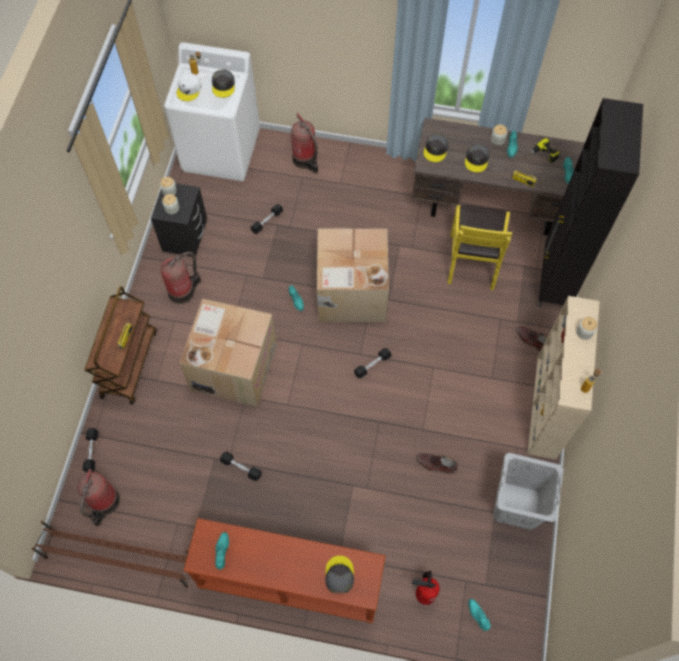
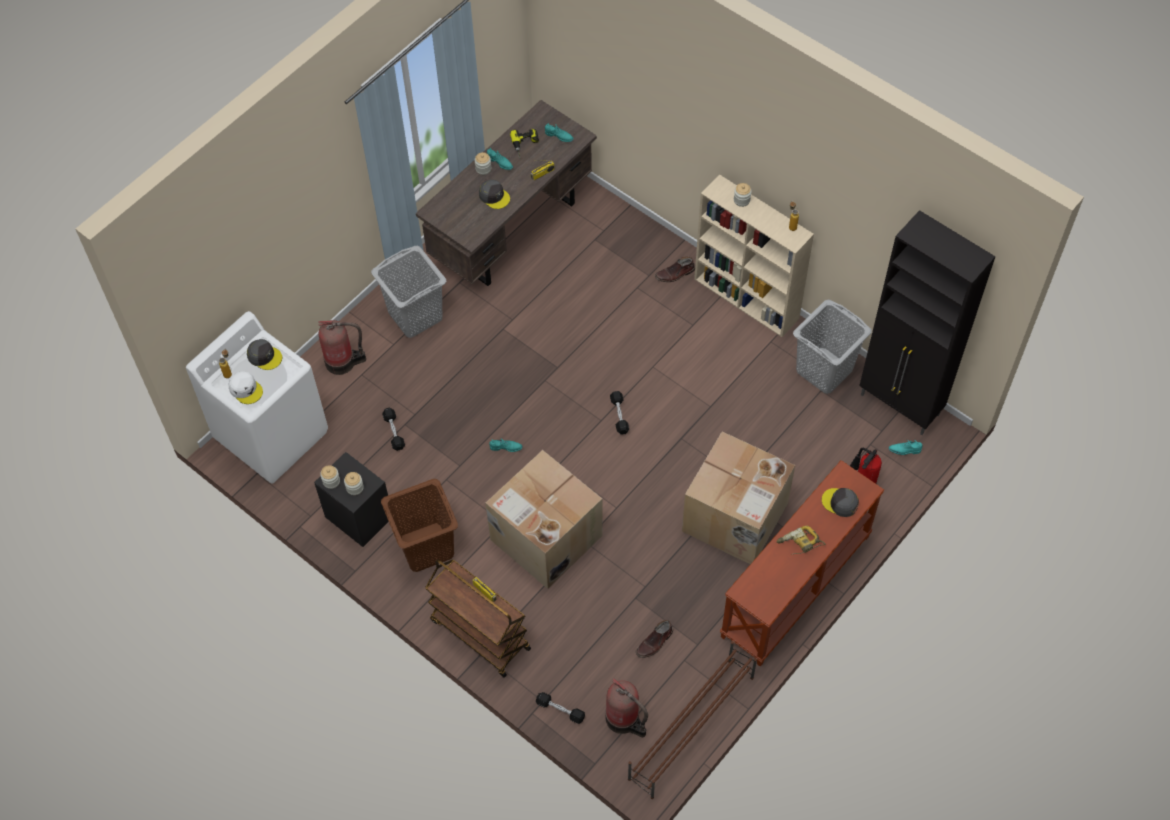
camera: 60 degrees left, 5 degrees down
(183, 290) = (425, 547): fire extinguisher -> brown laundry basket
(222, 551) = (768, 586): turquoise shoe -> none
(241, 468) = (658, 578): black dumbbell -> none
(278, 559) = (799, 544): none -> power drill
(350, 293) = (529, 396): cardboard box -> cardboard box (735, 518)
(374, 183) = (415, 315): none -> grey laundry basket
(436, 150) = (460, 222): grey cap -> none
(436, 464) = (750, 413): brown boot -> brown boot (655, 642)
(473, 261) = (561, 277): yellow chair -> none
(553, 282) = (626, 225): black cabinet -> black cabinet (900, 405)

